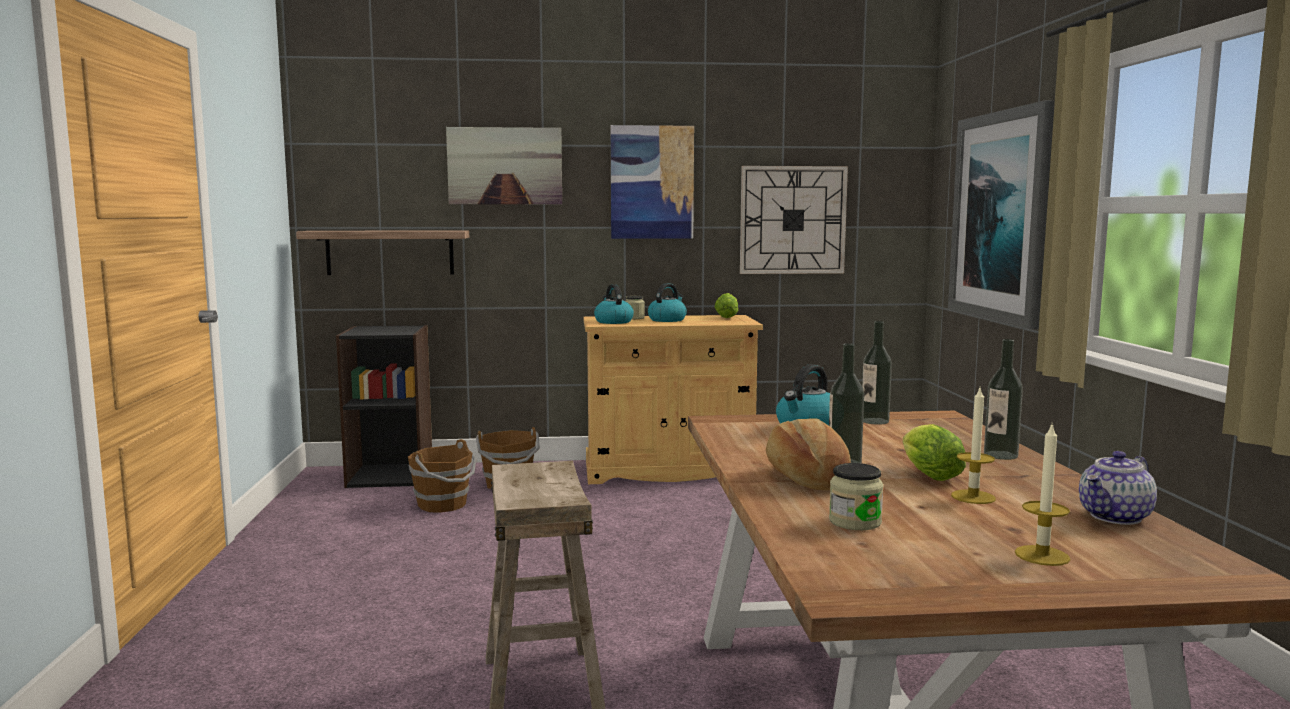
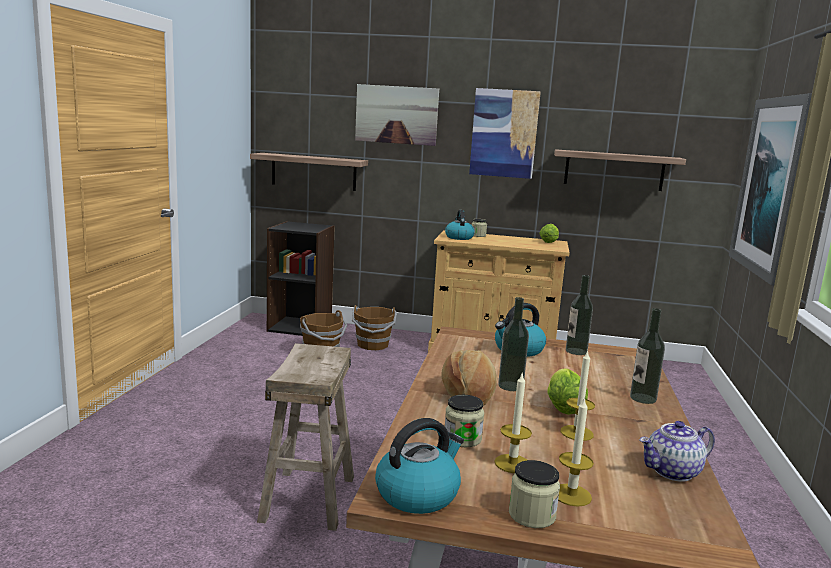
camera: 15 degrees right, 5 degrees up
(667, 320) = (500, 240): kettle -> kettle (418, 494)
(792, 220) = (614, 170): wall clock -> shelf
(941, 537) = (512, 463): none -> candle
(1025, 582) = (532, 515): none -> jar

